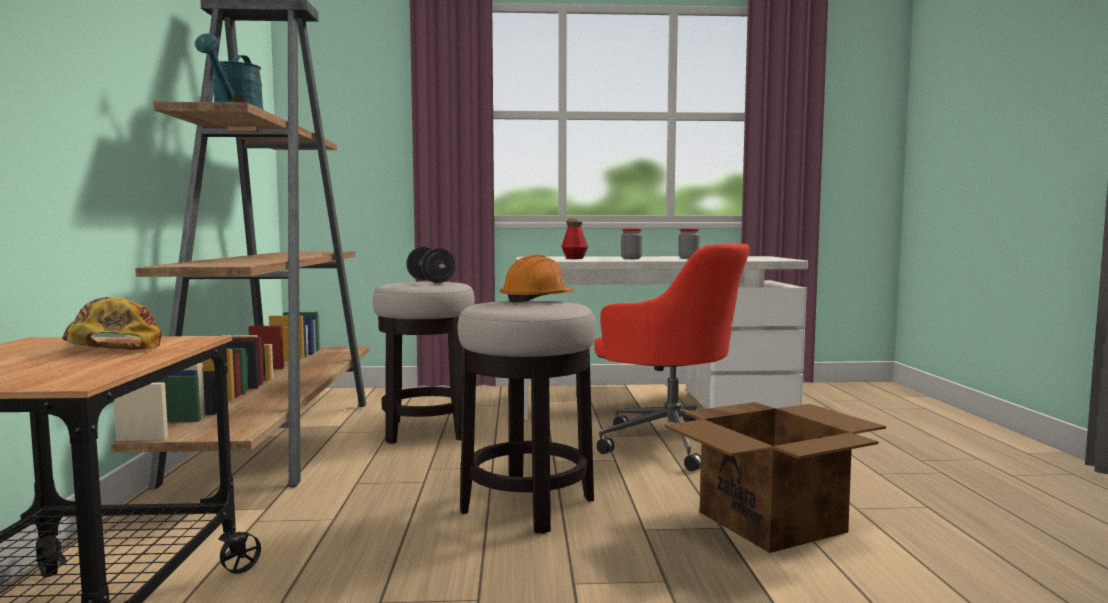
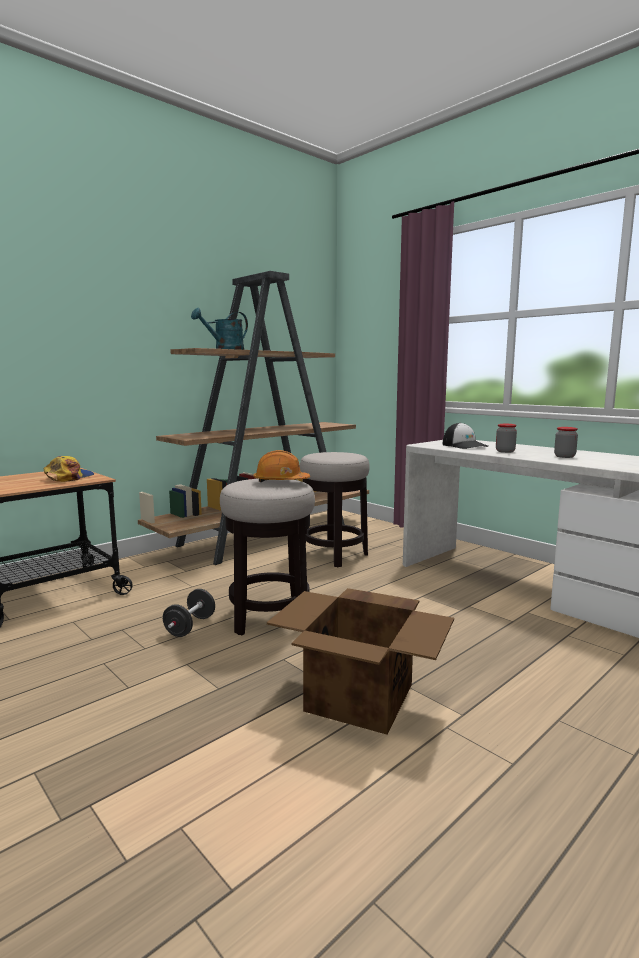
camera: 50 degrees right, 5 degrees up
(430, 281) = (339, 454): black dumbbell -> black dumbbell (190, 626)
(574, 258) = (465, 446): bottle -> cap
(671, 441) = (456, 617): red office chair -> none

